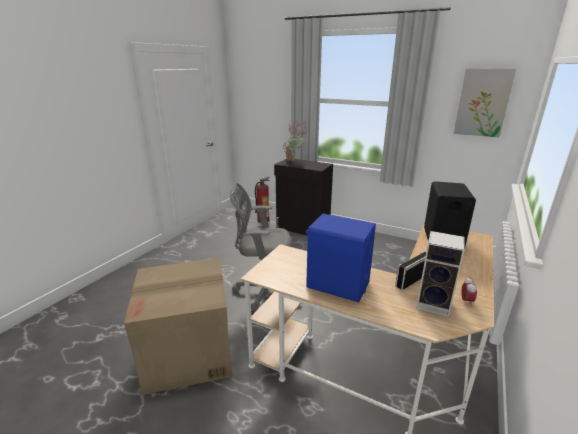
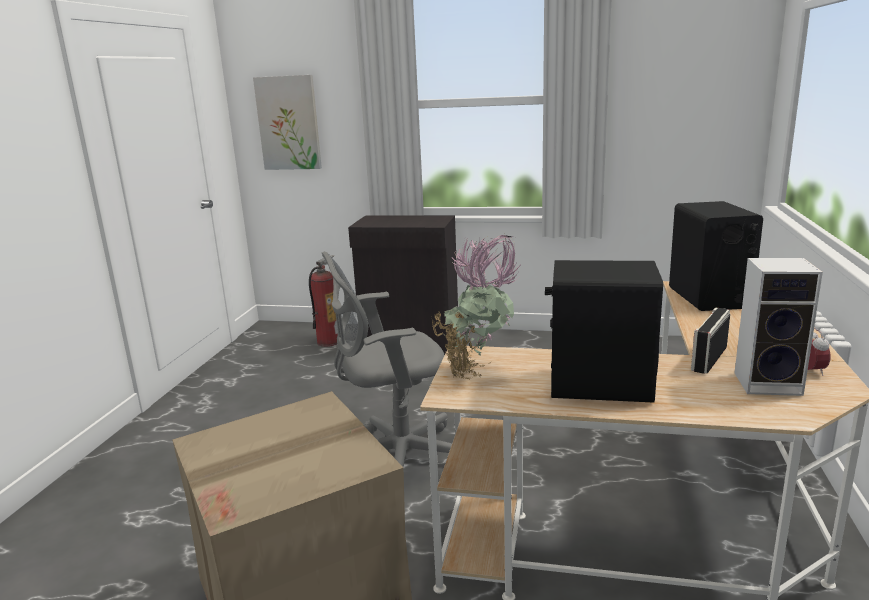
camera: 15 degrees left, 5 degrees down
(294, 161) = (382, 218): potted plant -> potted plant (478, 371)
(337, 285) = (599, 385): blue speaker -> black speaker
(482, 103) = (694, 85): picture -> picture (289, 123)

